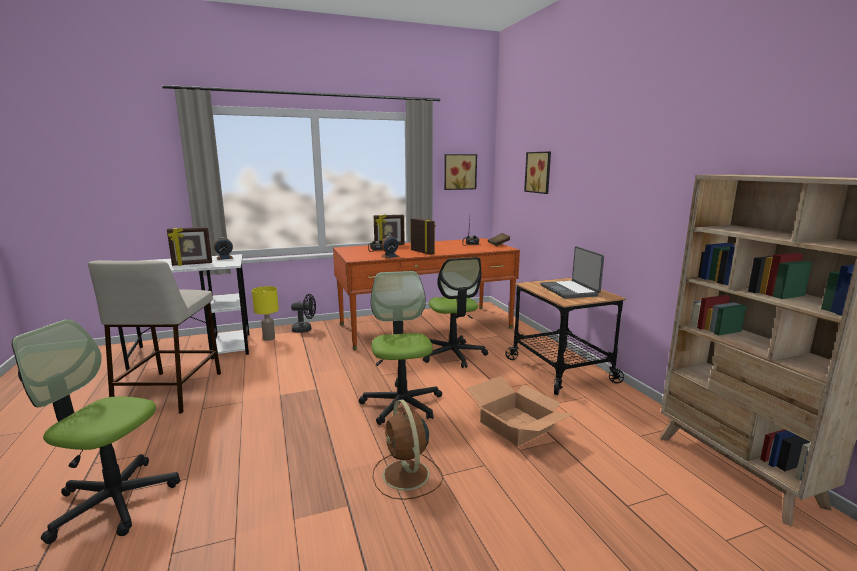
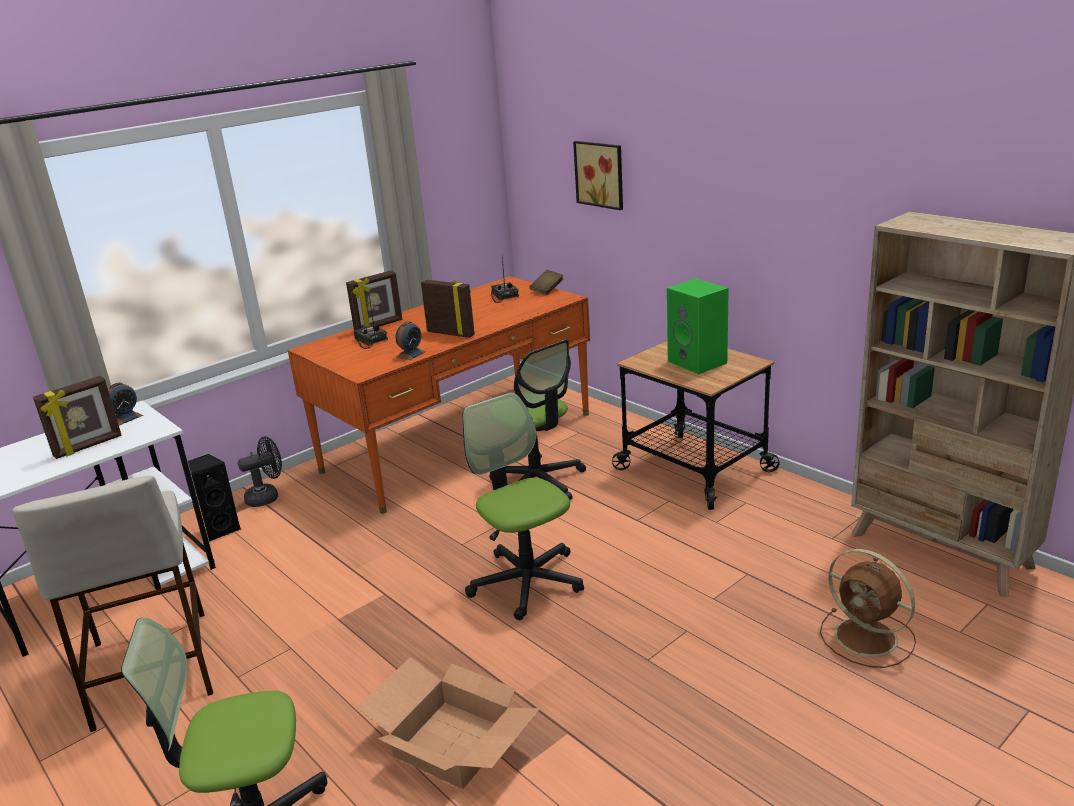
camera: 20 degrees left, 10 degrees up
(269, 338) = (221, 529): yellow table lamp -> black speaker
(406, 476) = (608, 674): brown fan -> brown fan (868, 638)
(459, 172) = (454, 174): picture -> none
(517, 425) = (691, 567): cardboard box -> cardboard box (455, 743)
(570, 290) = (699, 362): laptop -> green speaker

